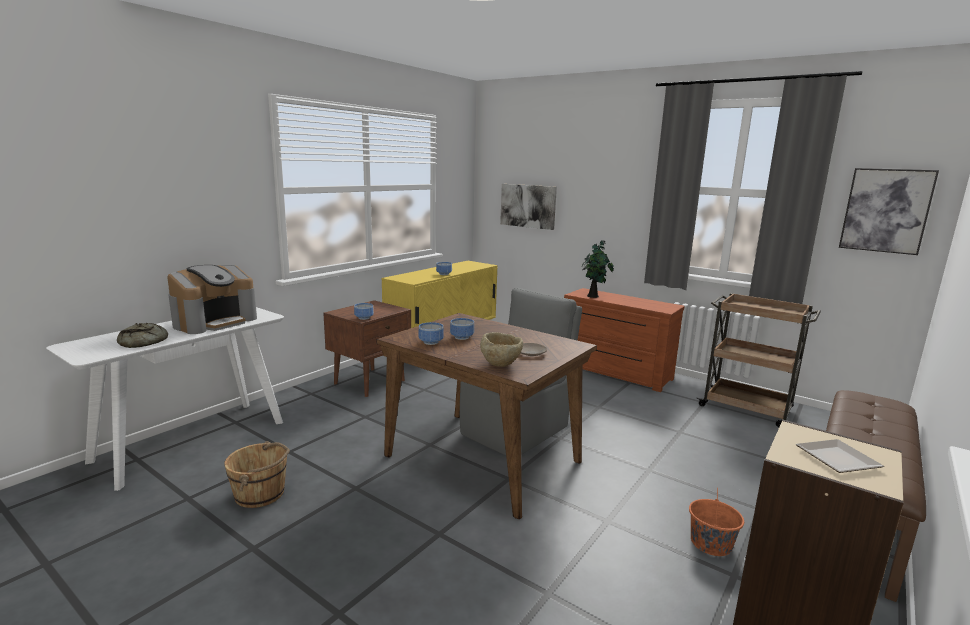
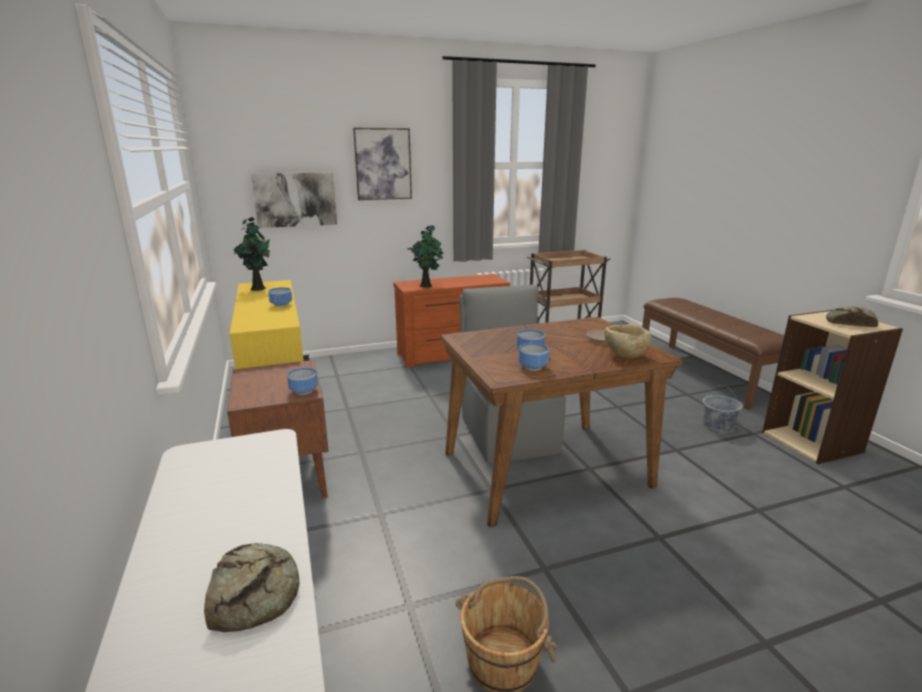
camera: 55 degrees left, 5 degrees up
(215, 322) = (229, 493): coffee machine -> none
(465, 264) = (258, 288): none -> potted plant
(711, 543) = (718, 425): orange bucket -> grey bucket
(834, 458) = (848, 323): plate -> bread
(886, 210) = (607, 172): picture -> picture (383, 164)

